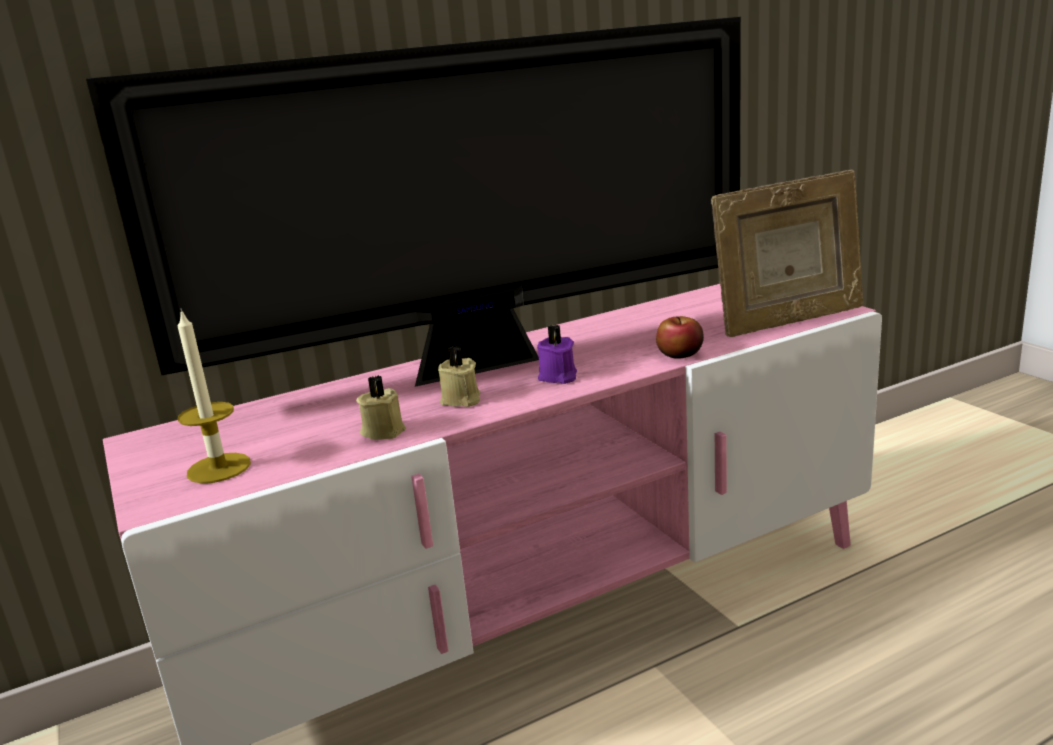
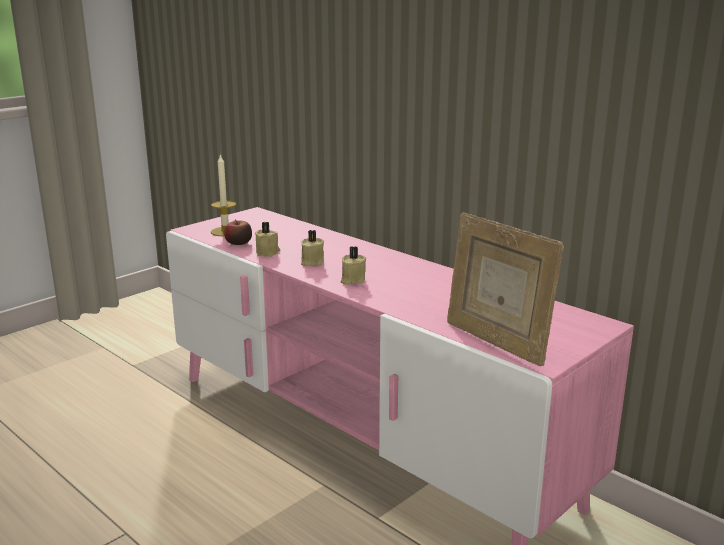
camera: 70 degrees right, 0 degrees up
(482, 365) = (367, 259): television -> none
(558, 377) = (352, 280): purple candle -> beige candle
(680, 354) = (404, 309): apple -> apple (238, 243)

